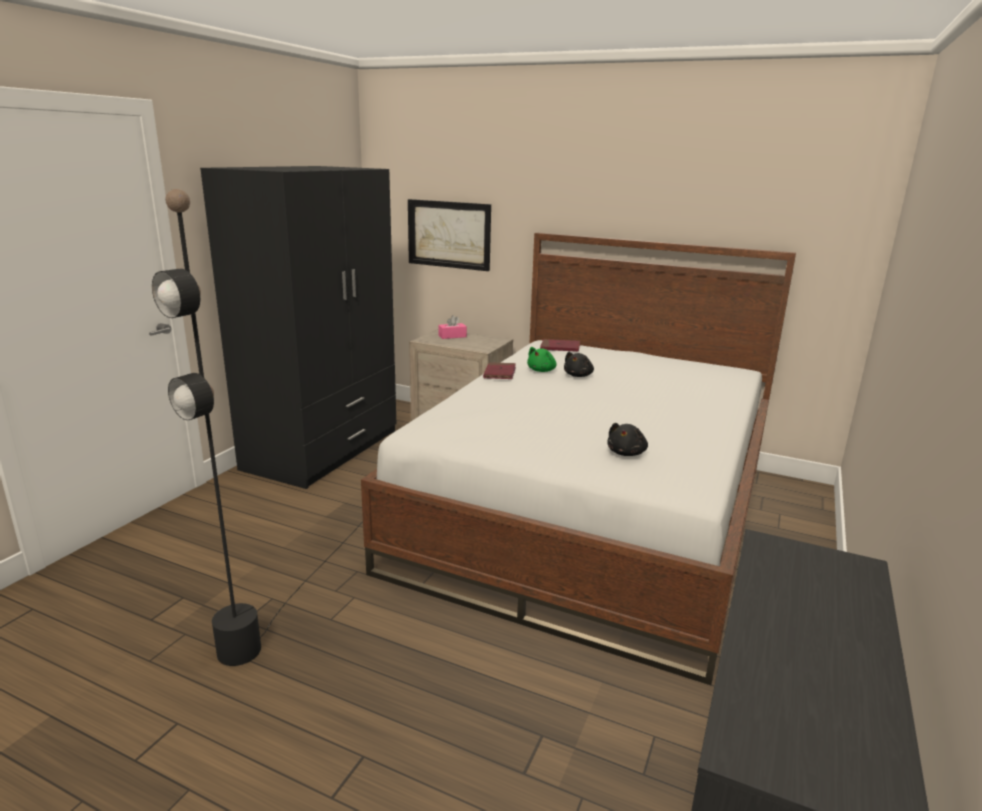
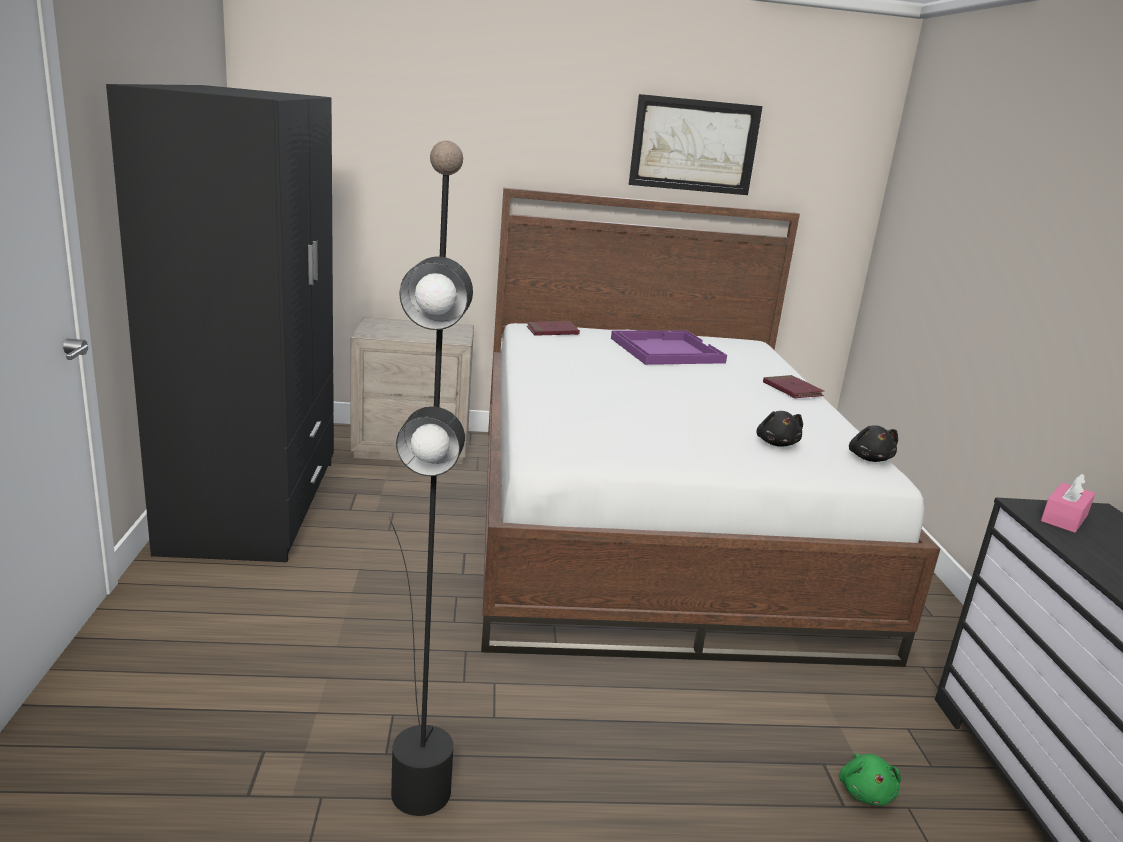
camera: 30 degrees left, 0 degrees up
(449, 234) = (375, 188): picture -> picture (694, 145)
(452, 336) = (396, 326): pink tissue box -> pink tissue box (1064, 518)
(499, 373) = (532, 369): red book -> red book (792, 390)
(542, 370) = (572, 361): green plush toy -> green plush toy (865, 792)
(578, 375) = (616, 363): black plush toy -> black plush toy (869, 458)
(639, 370) = (665, 350): none -> purple tray

